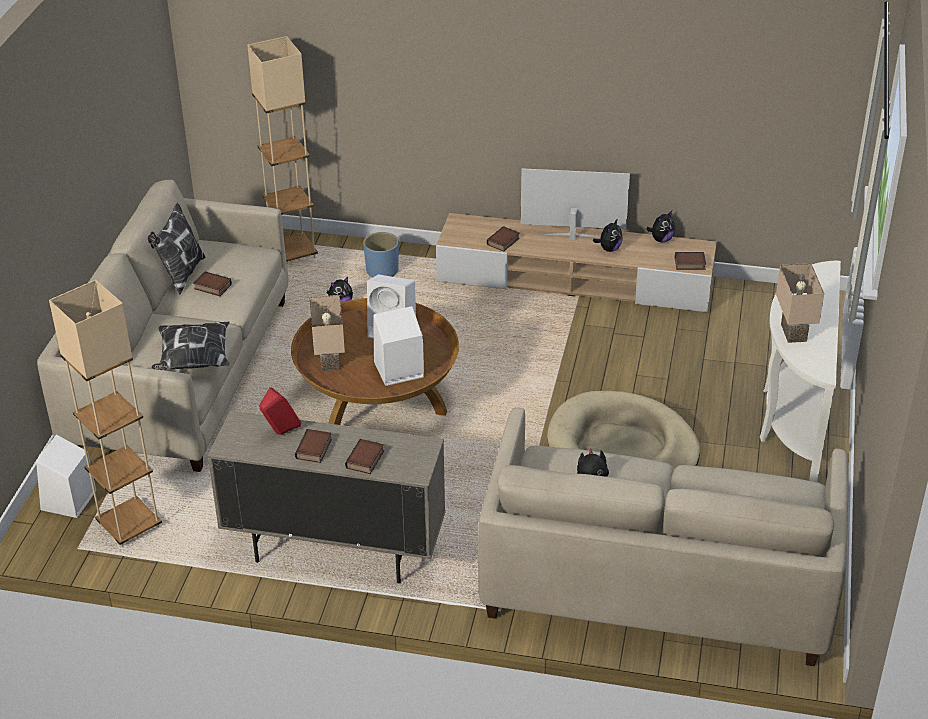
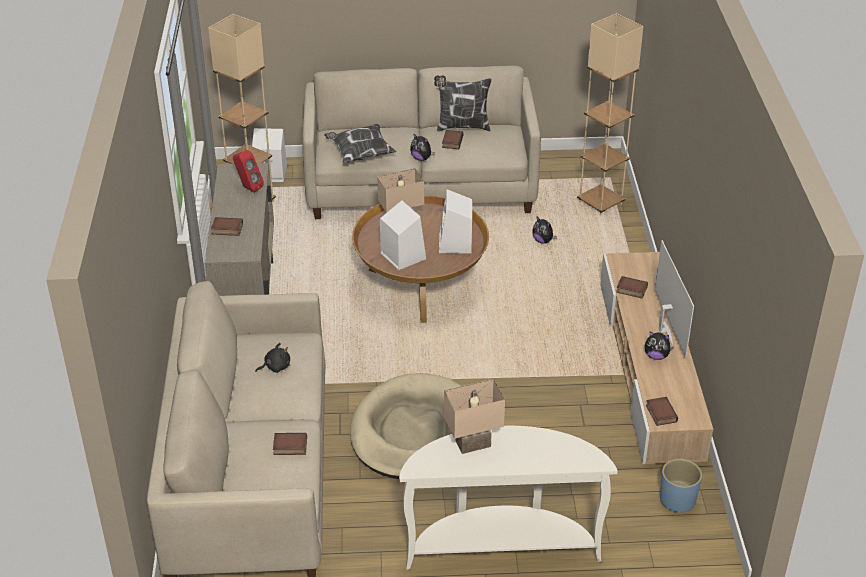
camera: 75 degrees right, 0 degrees up
(314, 449) = (233, 205): book -> book (289, 447)
(382, 271) = (601, 253): blue planter -> blue planter (678, 500)
(661, 239) = (693, 389): plush toy -> plush toy (421, 158)

